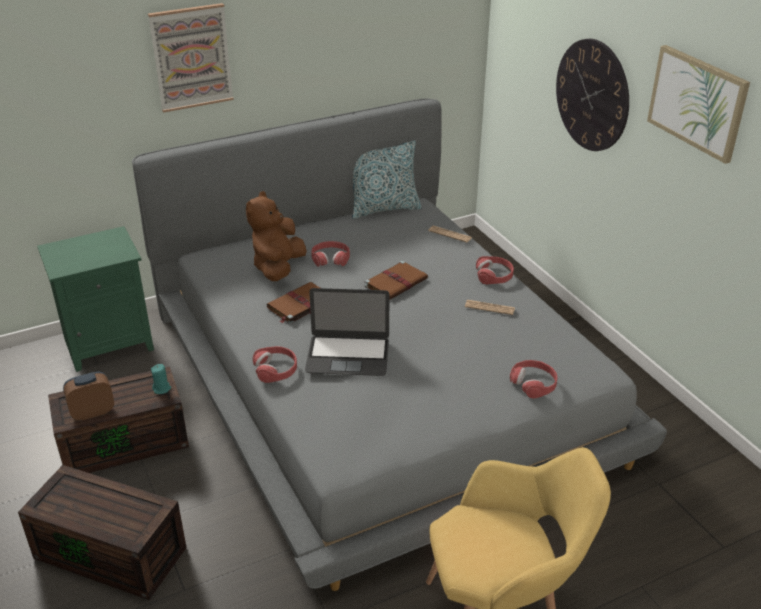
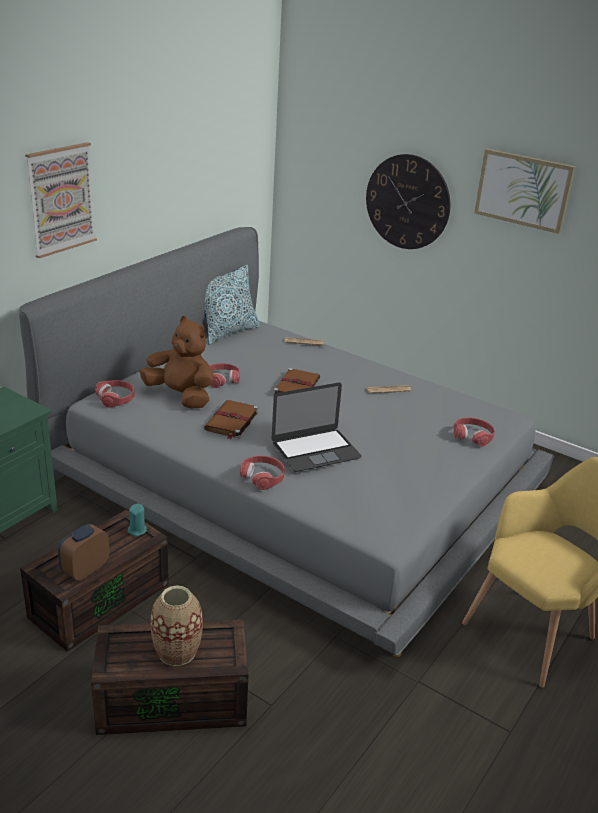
camera: 30 degrees left, 5 degrees down
(100, 510) = (177, 651): none -> vase
(278, 268) = (181, 396): brown plush toy -> brown plush toy turned 135 degrees clockwise
(494, 275) = (367, 366): red headphones -> red headphones (116, 398)

